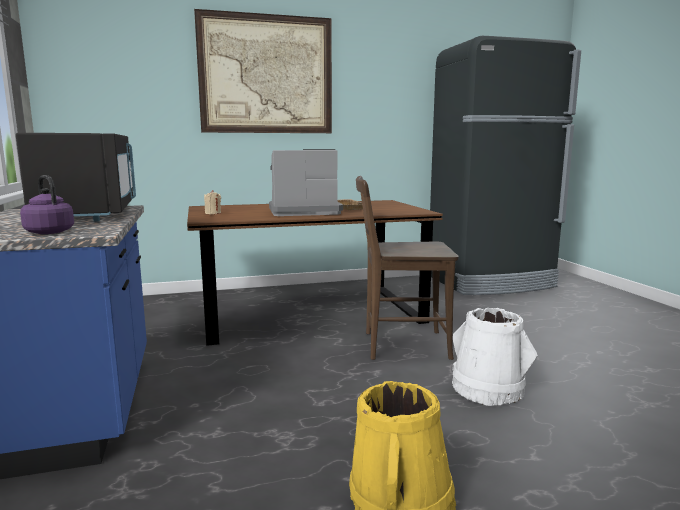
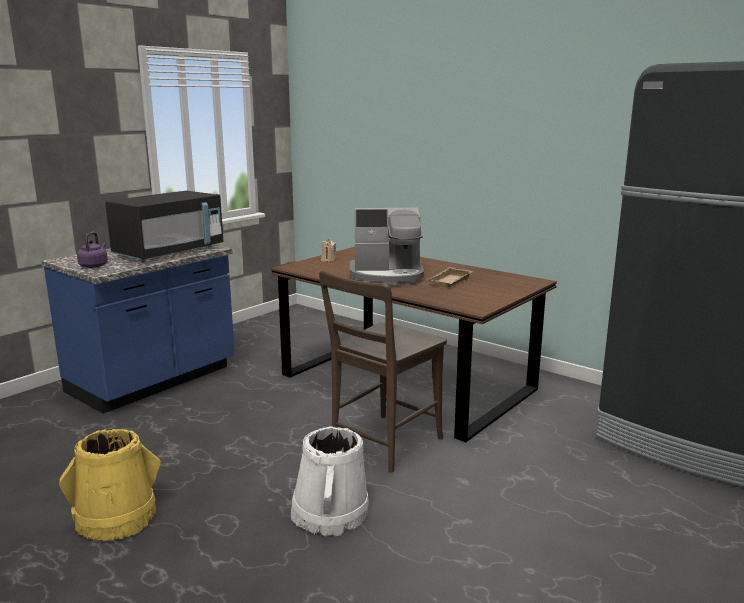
camera: 55 degrees right, 5 degrees up
(266, 75) = (458, 112): picture -> none
(303, 212) = (387, 276): coffee machine -> coffee machine turned 135 degrees clockwise
(400, 345) = (383, 445): brown chair -> brown chair turned 105 degrees counterclockwise

